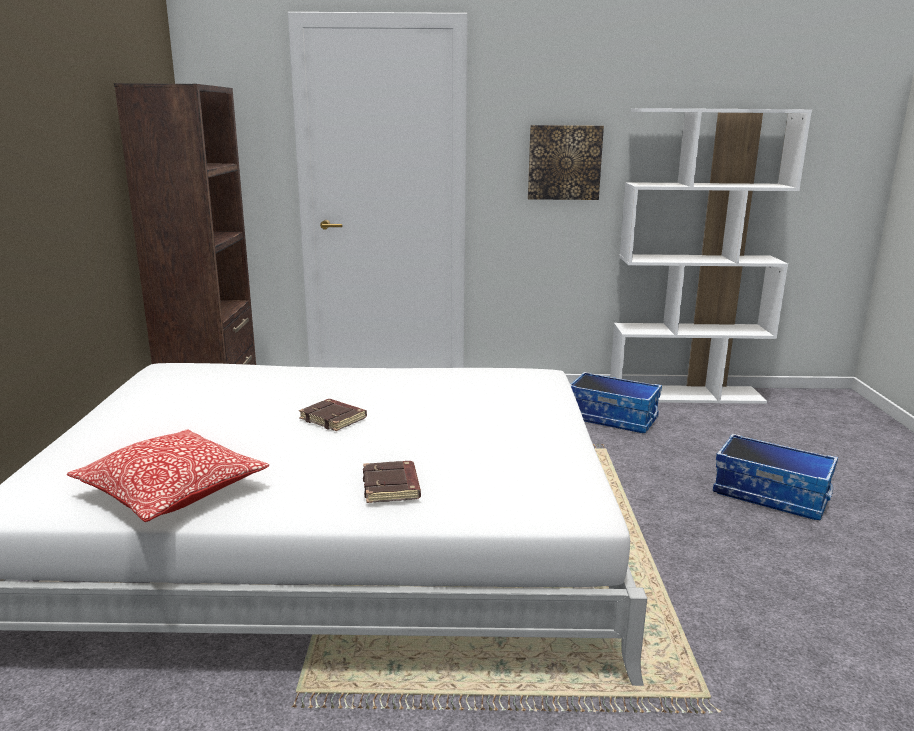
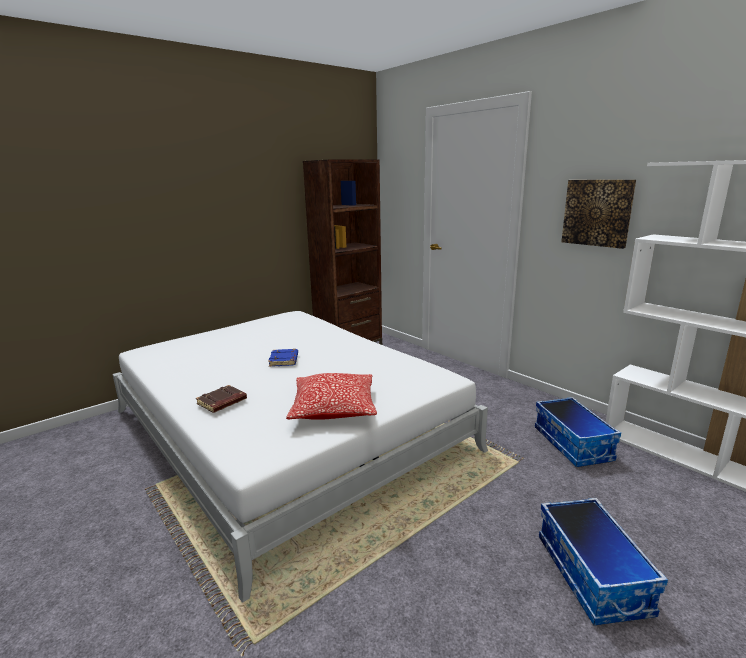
camera: 50 degrees right, 0 degrees up
(172, 493) = (173, 367): pillow -> pillow (334, 408)
(334, 419) = (284, 360): brown book -> blue book

